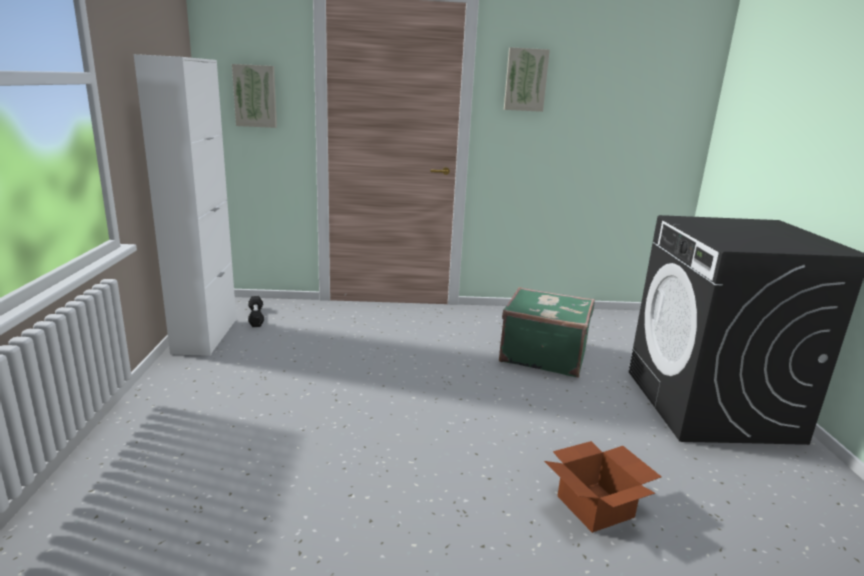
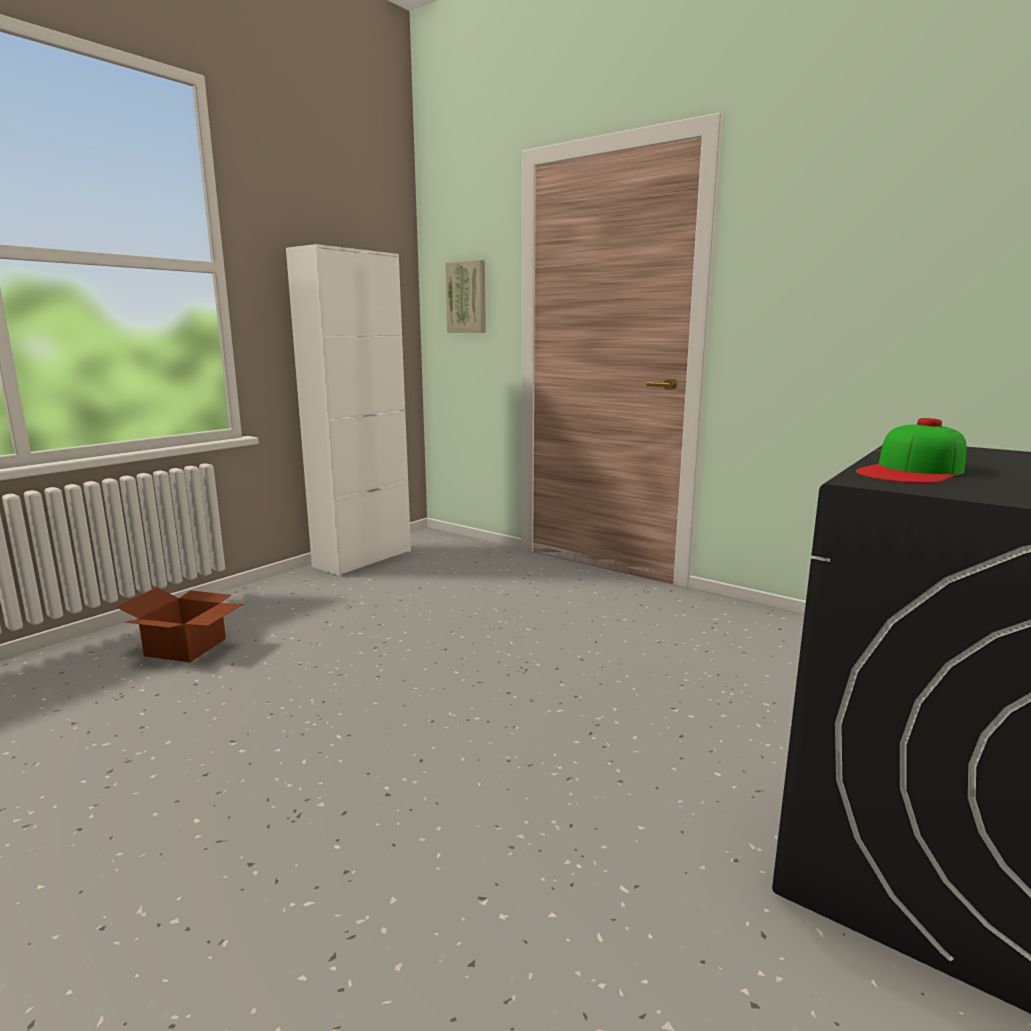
camera: 40 degrees right, 5 degrees down
(256, 317) = (433, 552): black dumbbell -> none
(525, 80) = (793, 238): picture -> none
(543, 355) = (719, 679): green suitcase -> none
(597, 507) = (460, 906): cardboard box -> cardboard box (186, 648)
(723, 238) = (912, 471): none -> cap

